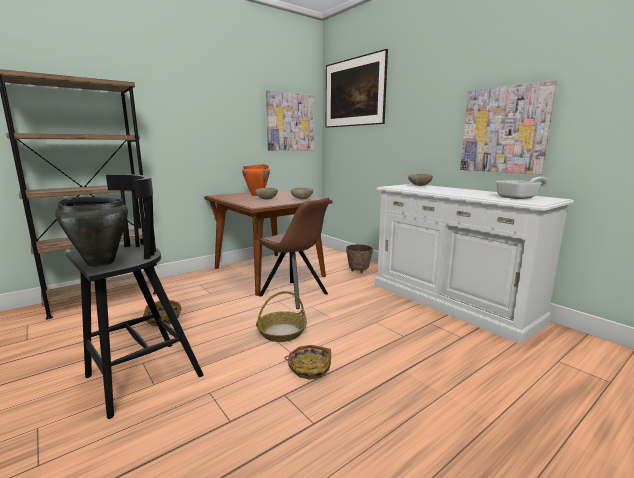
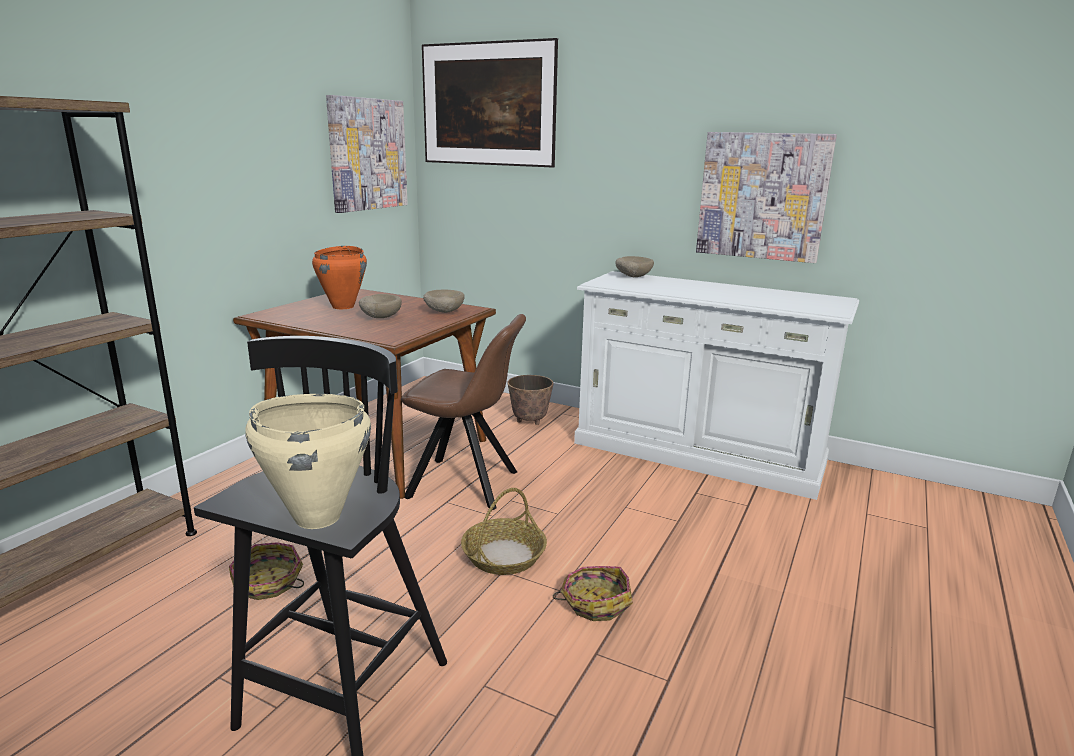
camera: 25 degrees left, 5 degrees up
(101, 262) = (317, 517): black cooking pot -> beige cooking pot
(520, 197) = (799, 299): frying pan -> none

